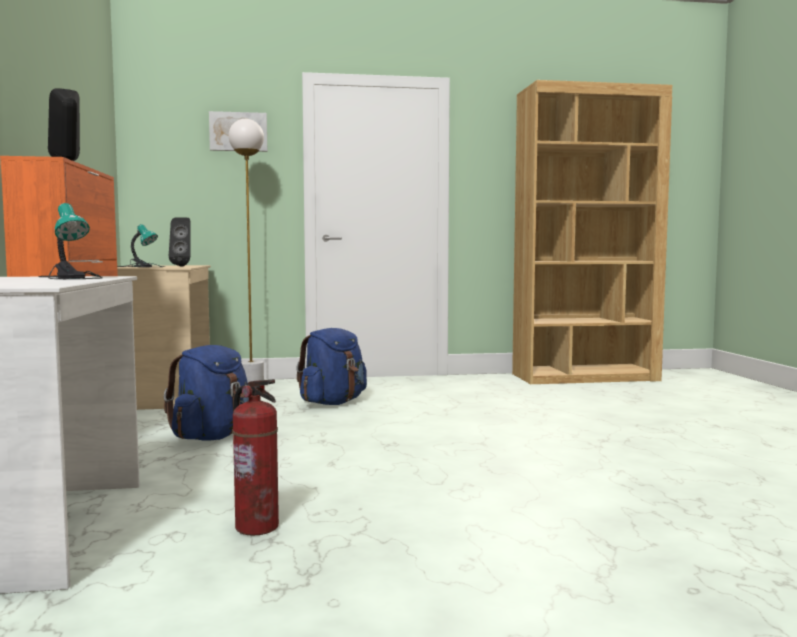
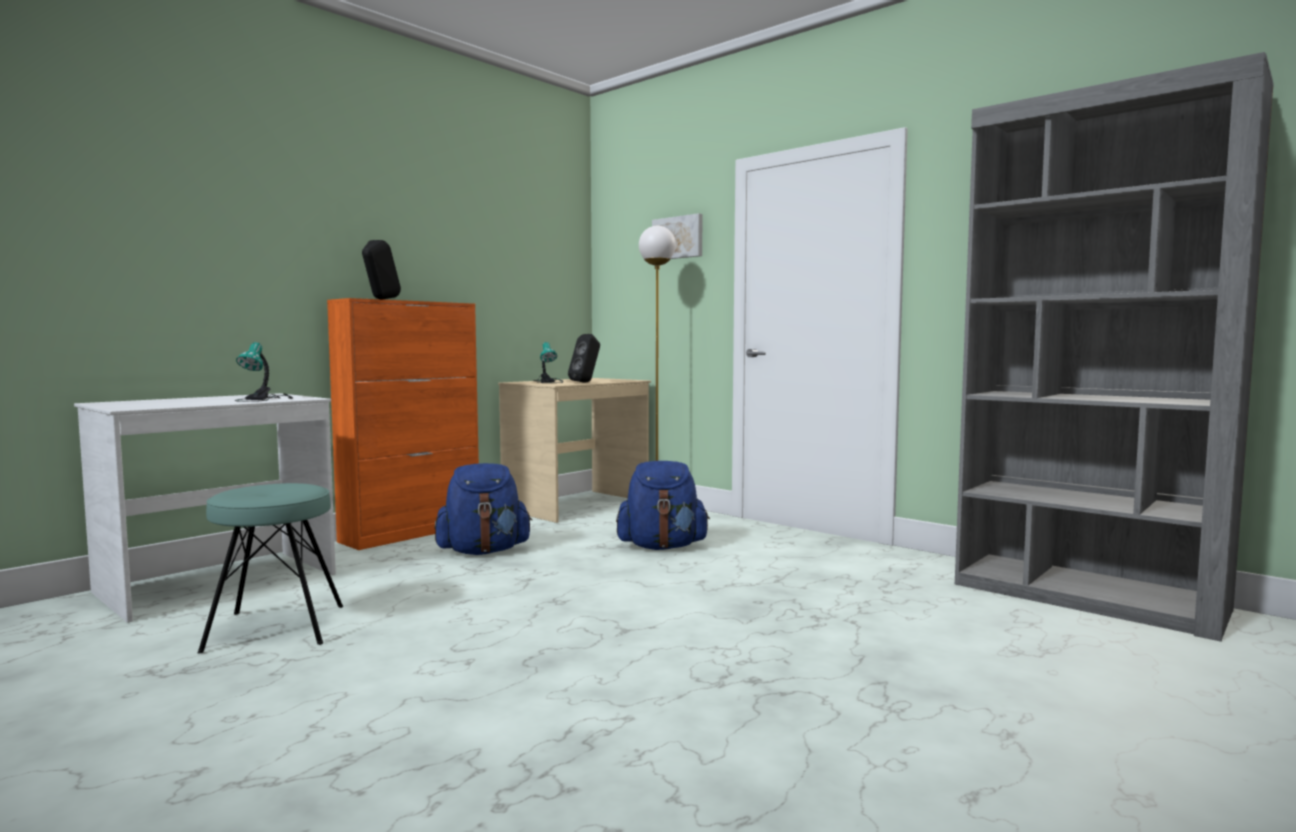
camera: 50 degrees right, 0 degrees up
(258, 527) = (275, 628): fire extinguisher -> turquoise stool
(585, 377) = (1087, 597): brown bookcase -> grey bookcase

